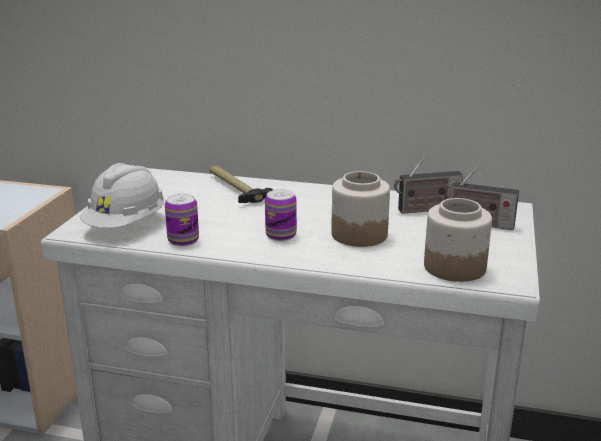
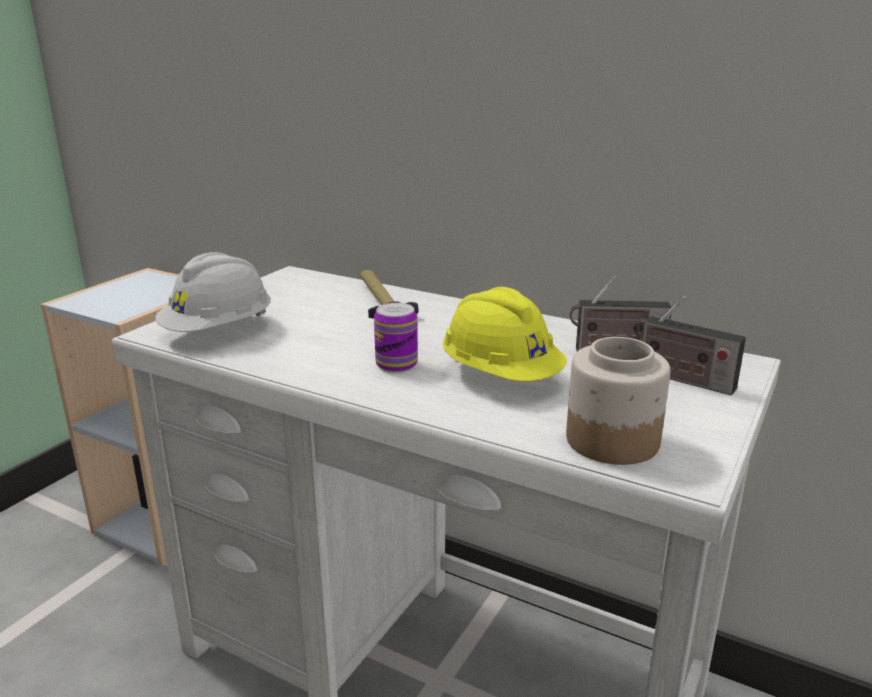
camera: 15 degrees right, 0 degrees up
(183, 240) = (270, 357): can -> none
(359, 234) = (501, 376): jar -> yellow hard hat

